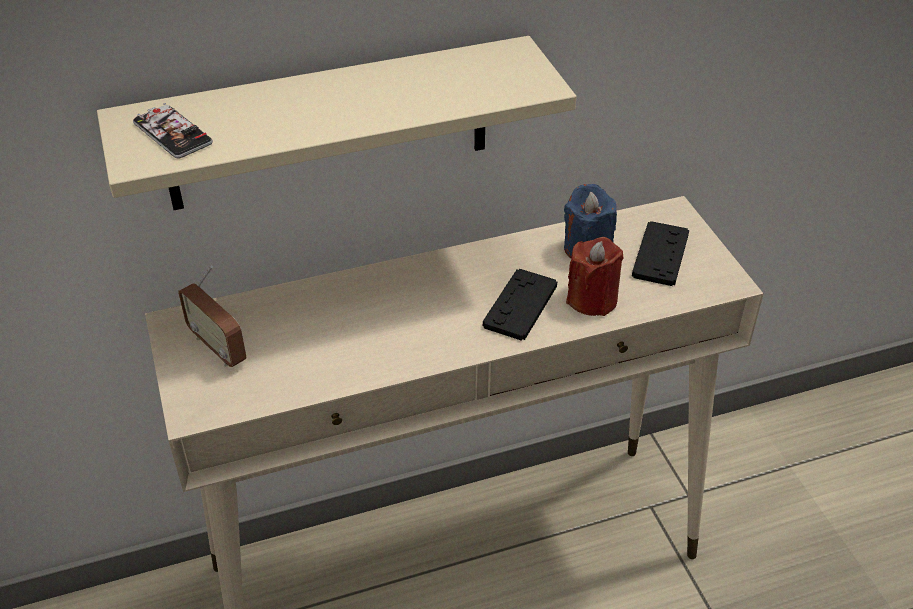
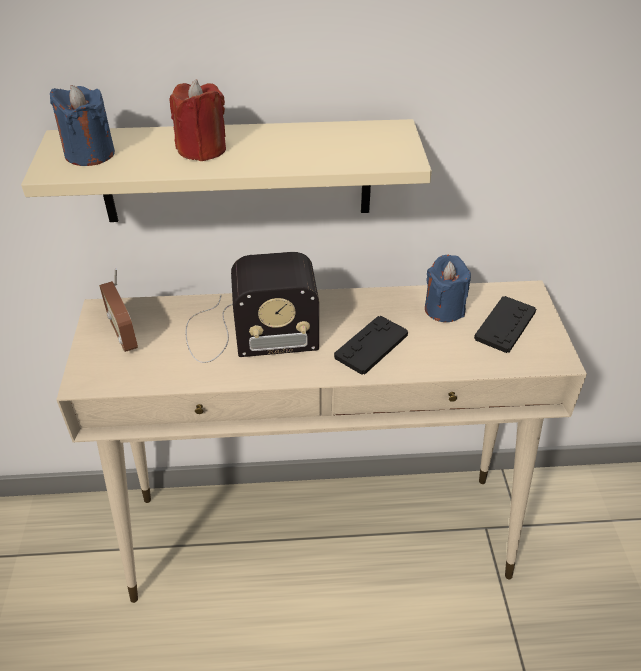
camera: 15 degrees right, 0 degrees up
(172, 133) = (90, 154): phone -> blue candle
(369, 318) = (247, 333): none -> radio
(592, 299) = (433, 352): red candle -> red candle (202, 149)

